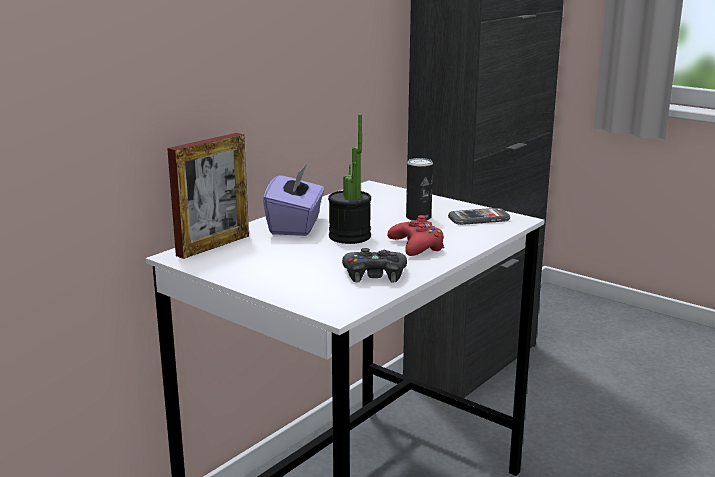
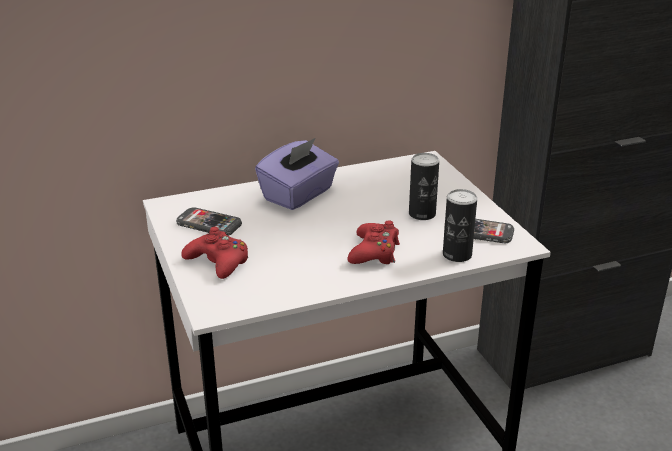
camera: 30 degrees right, 10 degrees up
(213, 245) = (206, 200): picture frame -> none
(241, 259) = (209, 224): none -> phone
(291, 281) = (218, 262): none -> red game controller
(349, 236) = (329, 222): potted plant -> none
(374, 275) = (294, 277): black game controller -> none
(482, 234) = (457, 255): none -> can

